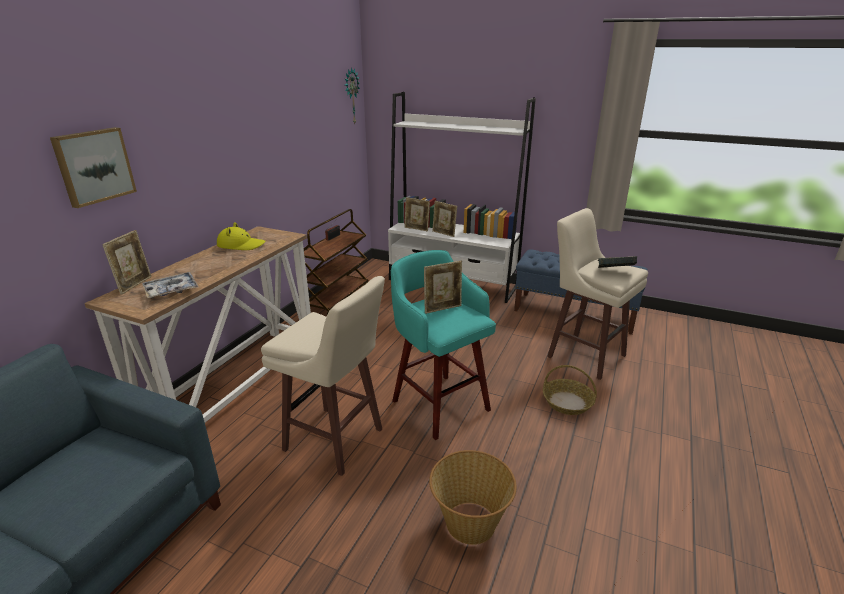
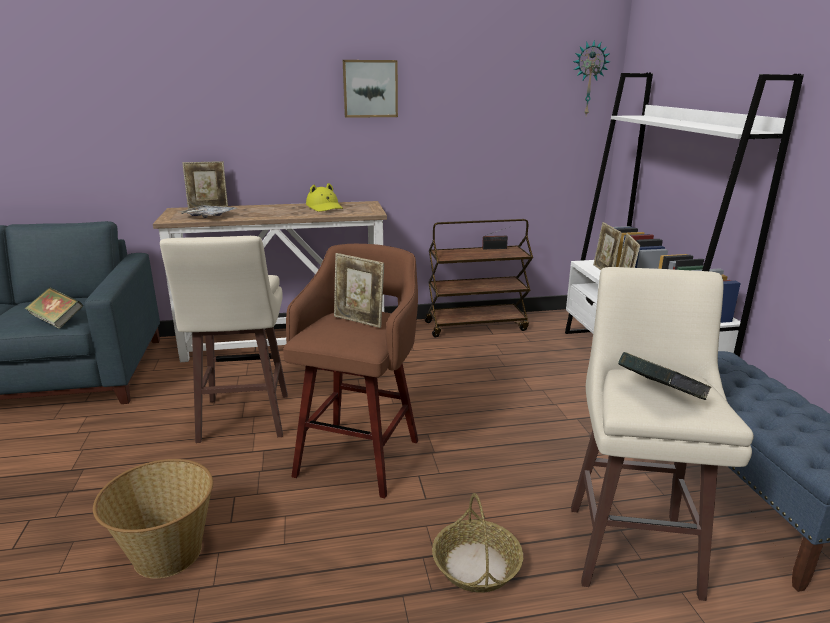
camera: 55 degrees right, 5 degrees down
(93, 166) = (199, 98): picture -> picture (370, 88)
(132, 471) = (57, 321): none -> book
(439, 403) = (360, 455): turquoise stool -> brown stool

